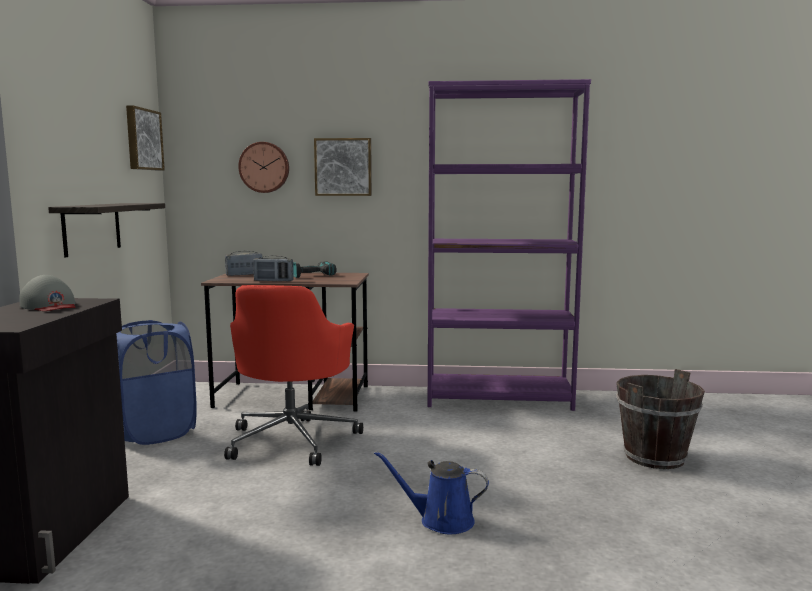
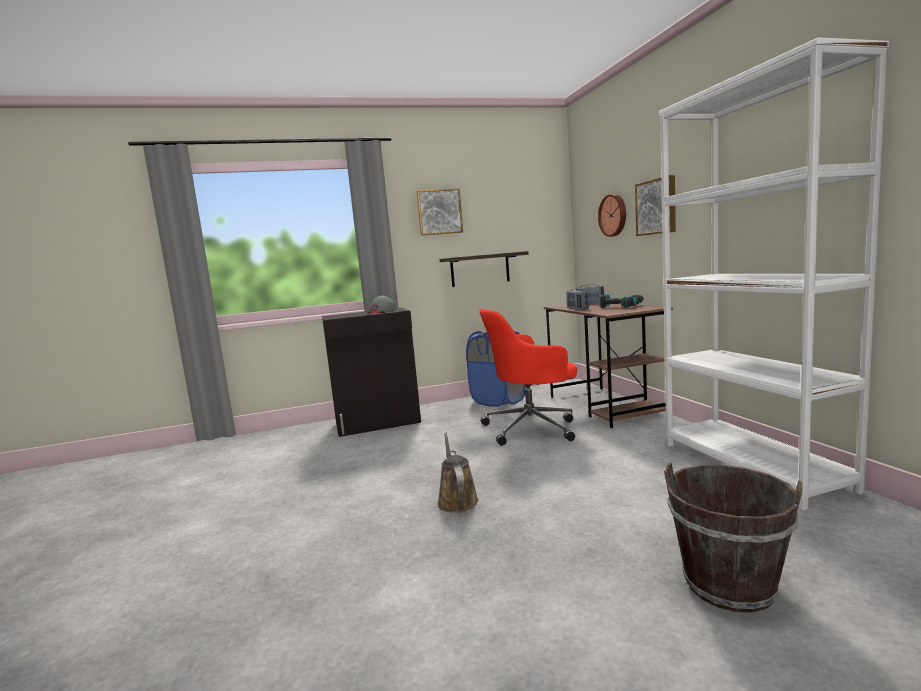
camera: 70 degrees right, 0 degrees up
(142, 139) = (543, 207): picture -> picture (439, 212)
(441, 520) = (457, 500): blue watering can -> brown watering can
(499, 399) = (752, 466): purple bookcase -> white bookcase

